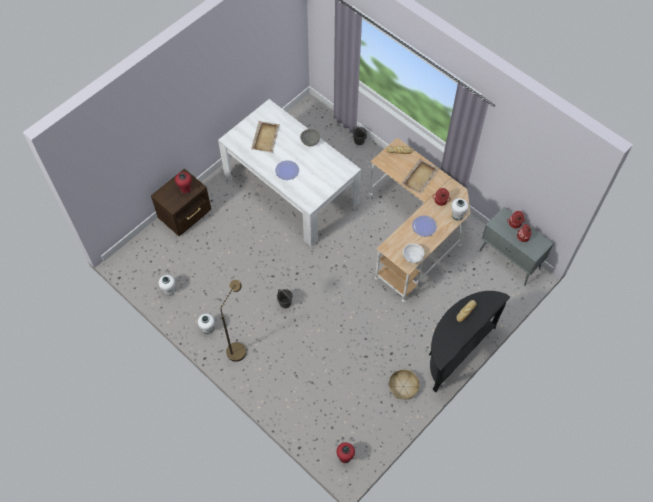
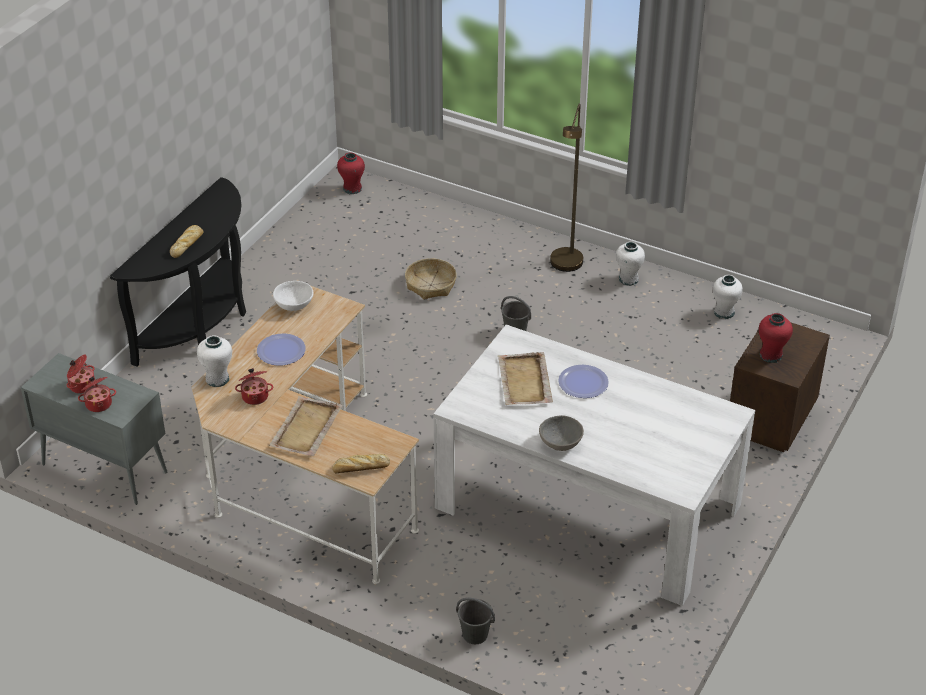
camera: 165 degrees right, 20 degrees down
(265, 137) = (658, 432): beige tray -> beige tray (524, 382)
(403, 387) = (281, 269): basket -> basket (431, 285)

